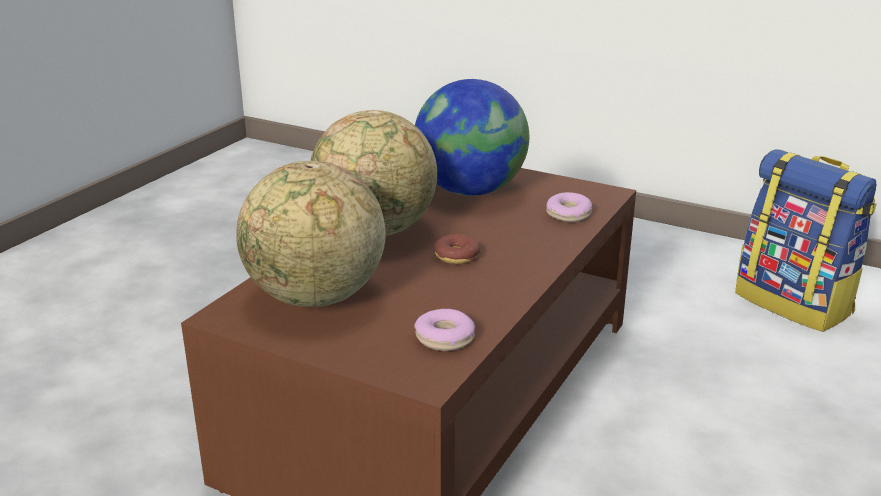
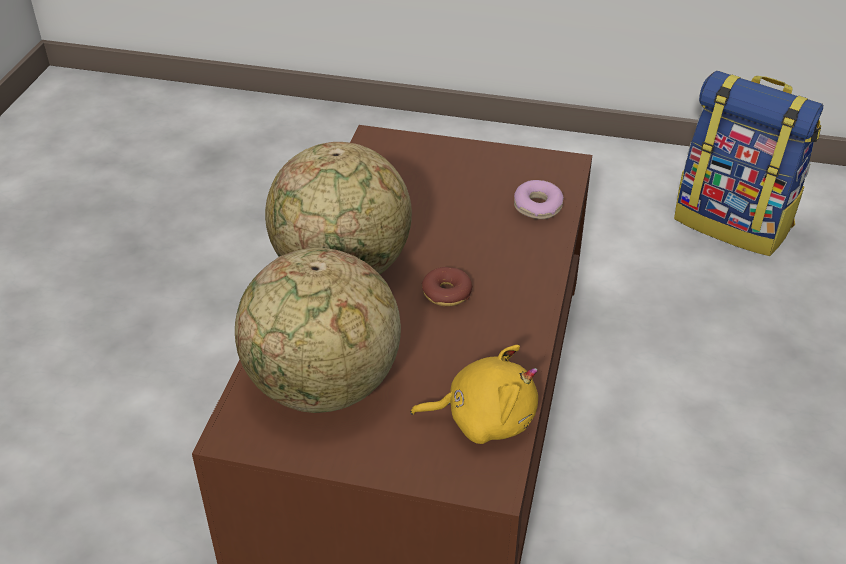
camera: 15 degrees left, 15 degrees up
(444, 338) = (484, 418): donut -> yellow plush toy
(470, 191) = (419, 185): globe -> none

